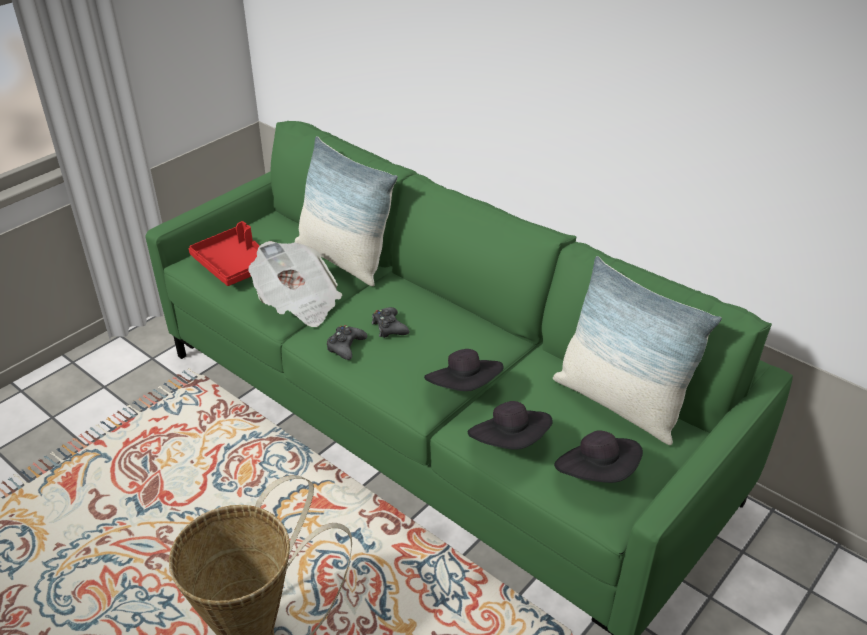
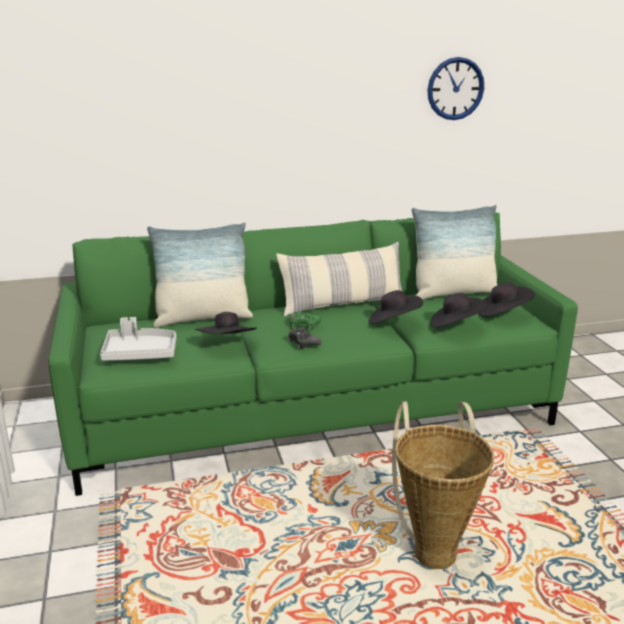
camera: 55 degrees left, 15 degrees down
(233, 265) = (140, 353): red tray -> grey tray
(298, 302) = (227, 345): newspaper -> black hat
(389, 327) = (303, 325): black game controller -> green game controller
(478, 330) = (342, 305): none -> pillow
(786, 96) = (455, 88): none -> wall clock

